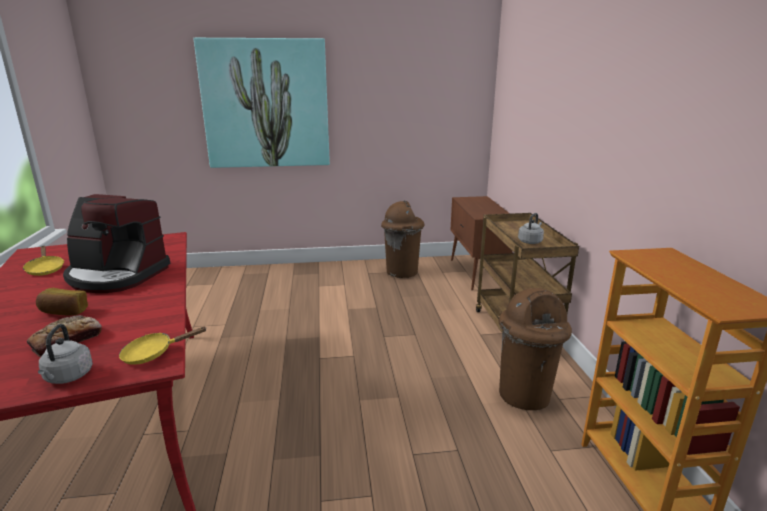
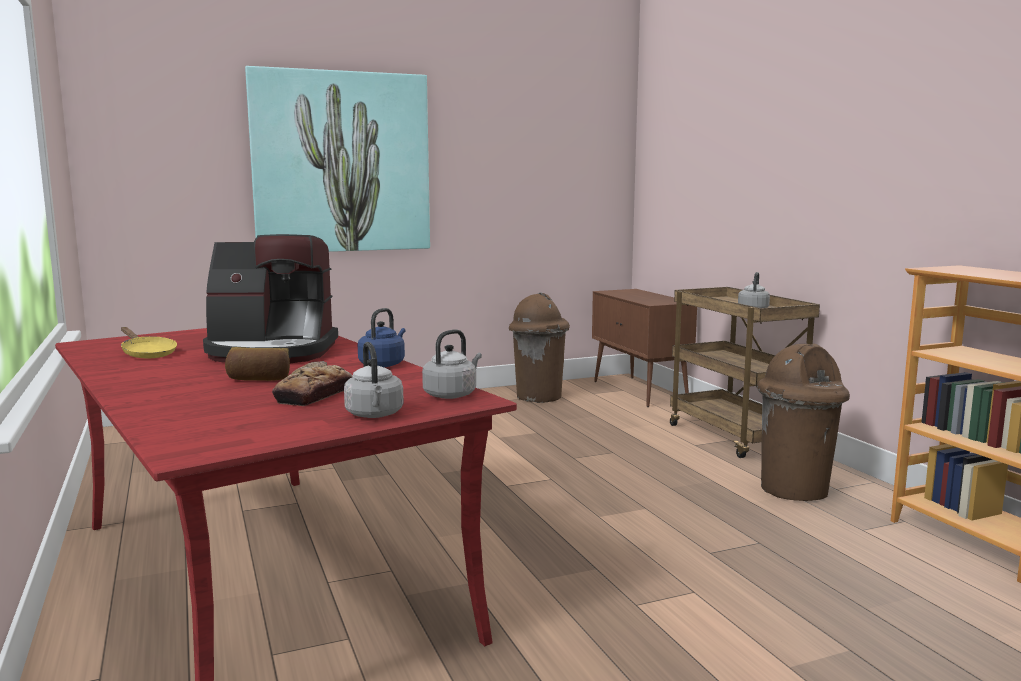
camera: 15 degrees left, 10 degrees down
(153, 353) = (452, 394): yellow frying pan -> grey kettle
(163, 301) = (383, 364): none -> blue kettle

